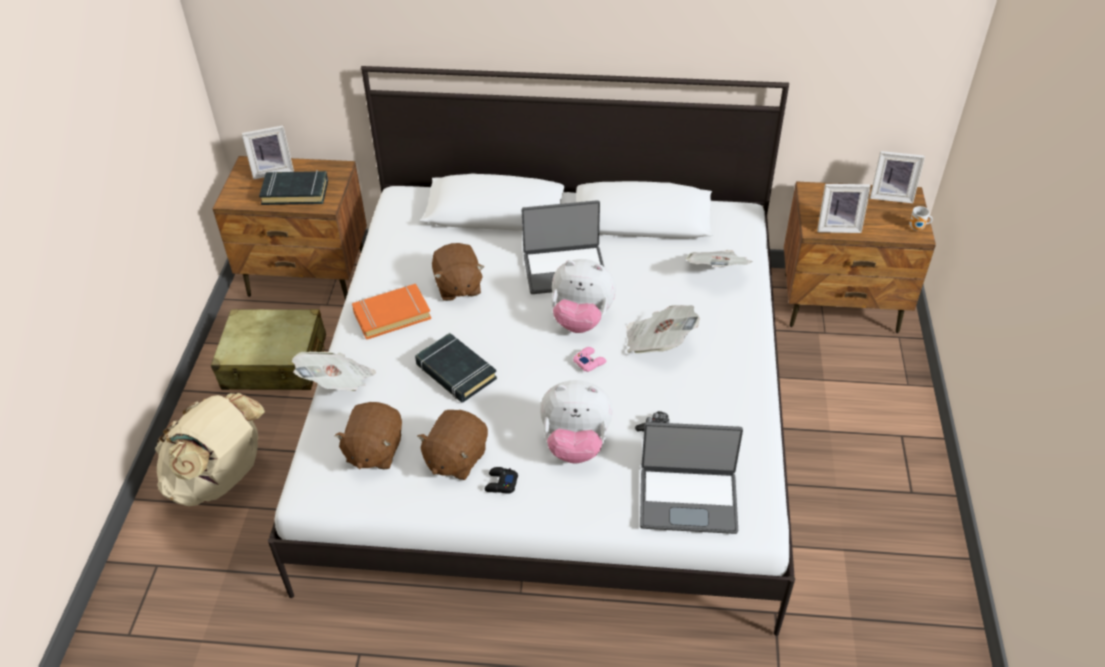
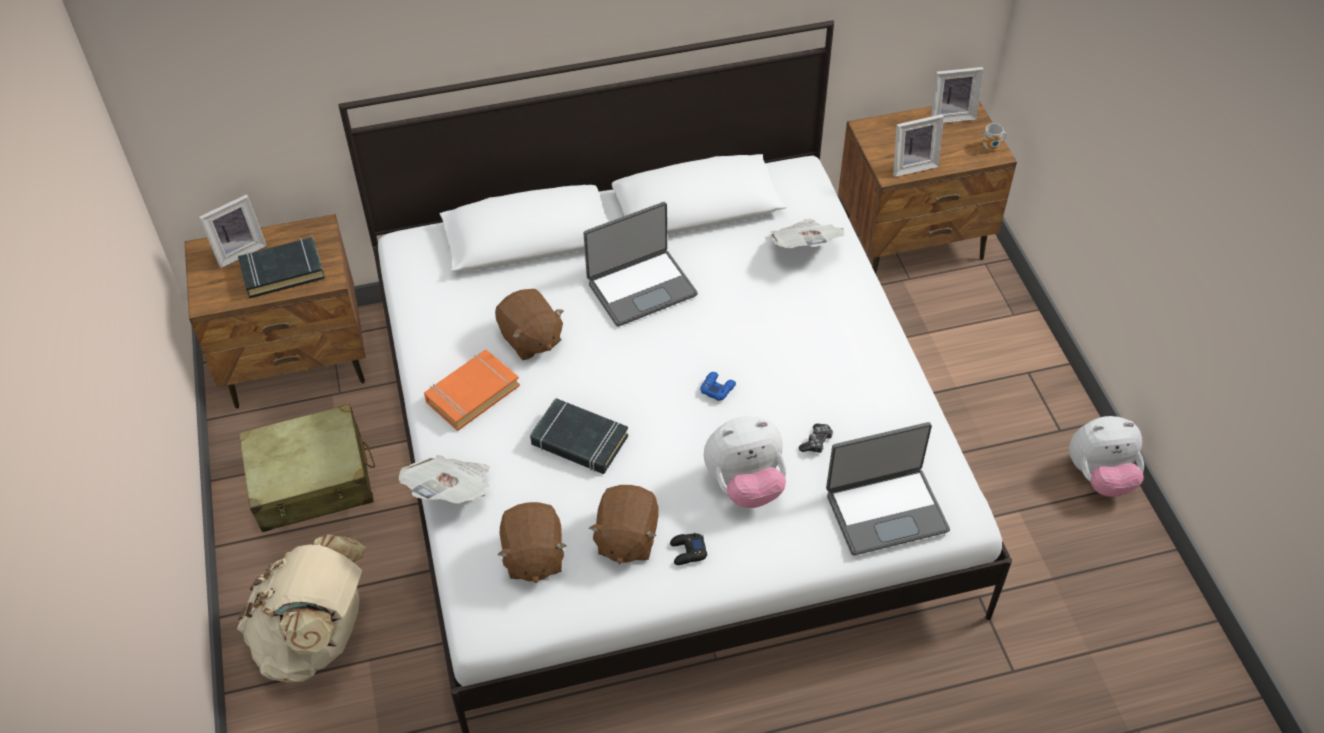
camera: 20 degrees left, 5 degrees up
(581, 319) = (686, 341): plush toy -> plush toy (1099, 476)
(589, 362) = (717, 388): pink game controller -> blue game controller
(658, 342) = (779, 346): newspaper -> none

